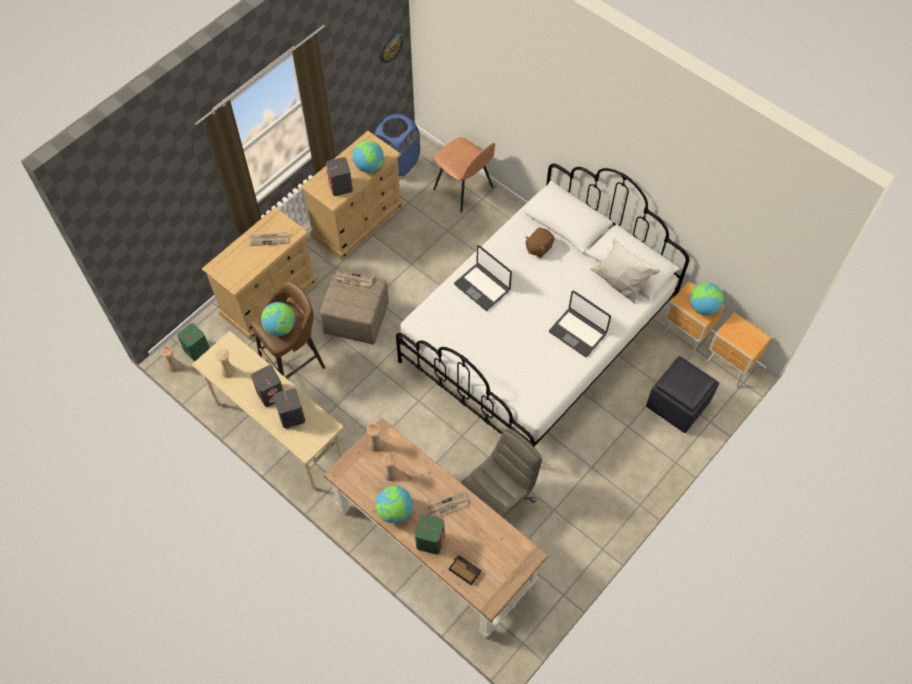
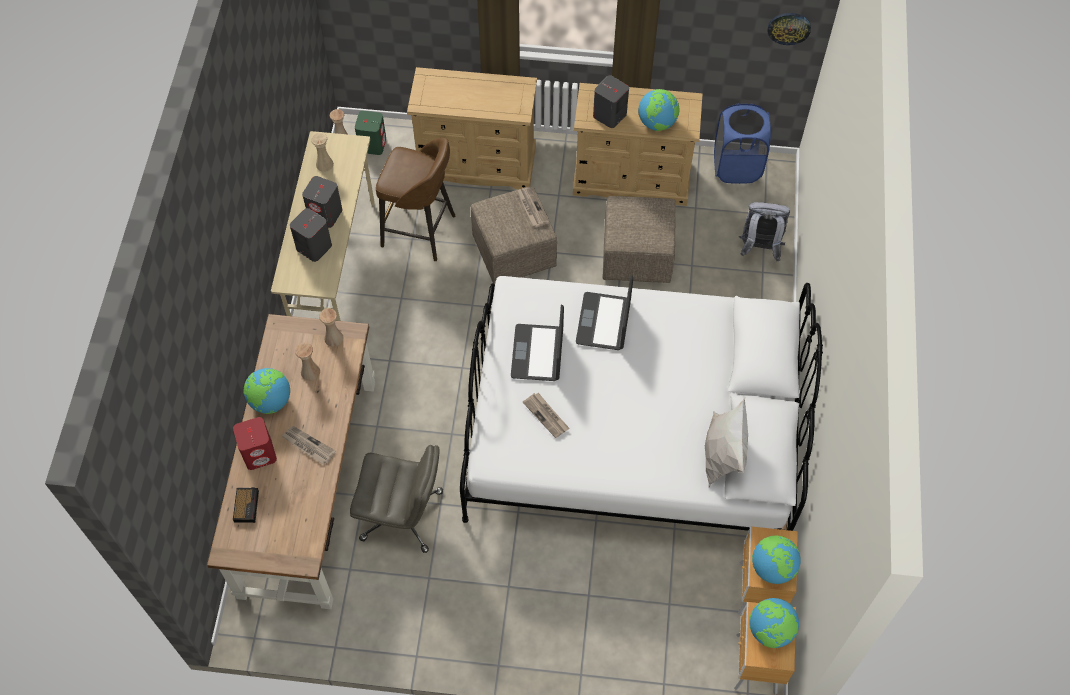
camera: 55 degrees right, 0 degrees up
(269, 239) = (494, 97): newspaper -> newspaper (546, 415)
(280, 327) = (405, 174): globe -> globe (770, 631)
(416, 254) = (638, 255): none -> beige ottoman
(430, 540) = (259, 453): green speaker -> red speaker
(464, 189) = (759, 248): brown chair -> grey backpack
(538, 248) = (701, 345): brown plush toy -> none
(578, 332) = (622, 450): laptop -> laptop (538, 353)
(678, 405) = (659, 634): black ottoman -> none

